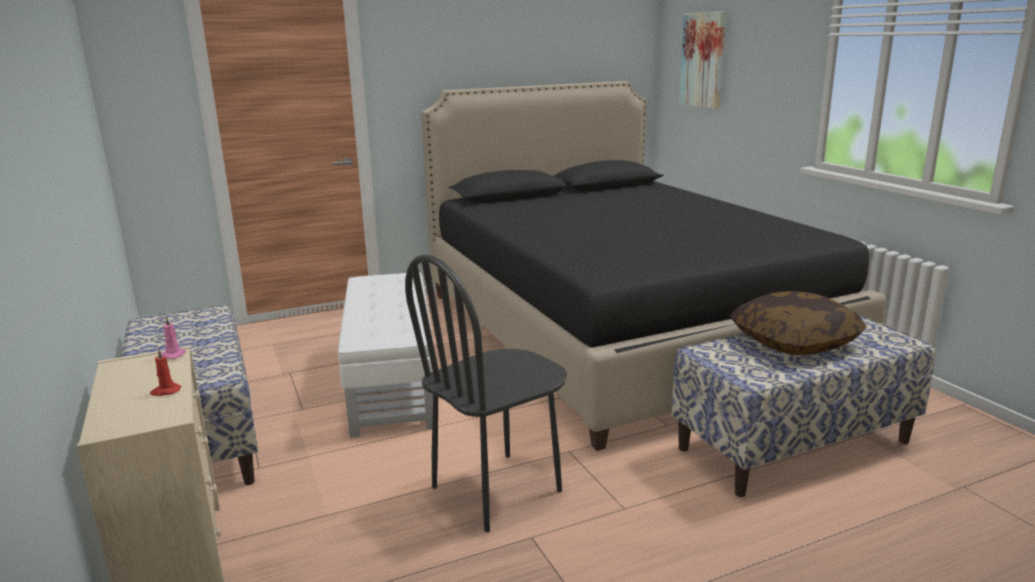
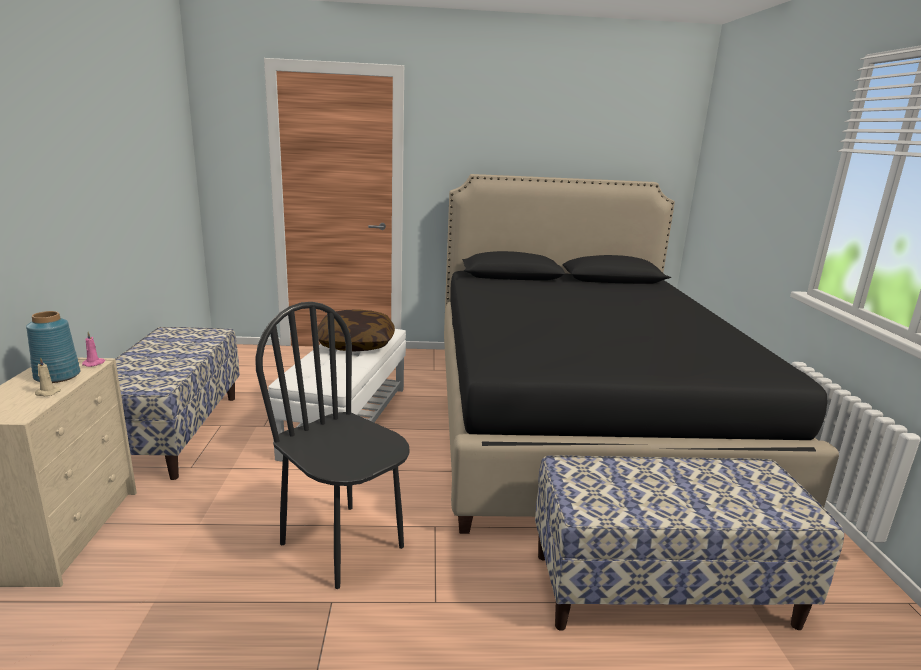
camera: 20 degrees right, 0 degrees up
(149, 375) = (56, 376): none -> blue vase
(165, 391) = (46, 393): red candle -> beige candle
(497, 489) = (343, 544): black chair -> black chair turned 60 degrees clockwise
(703, 60) = (731, 168): picture -> none
(794, 341) = (674, 480): pillow -> pillow (356, 344)

